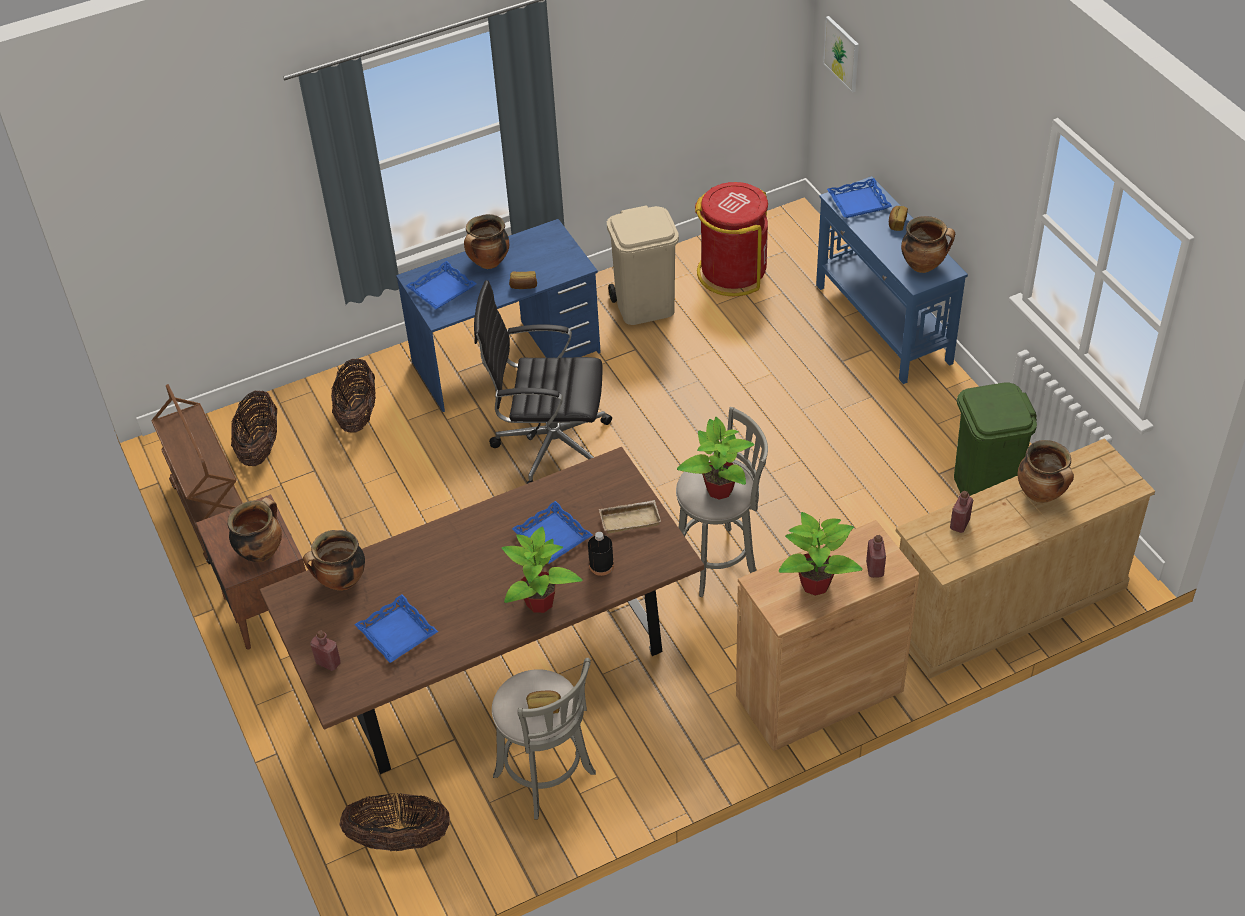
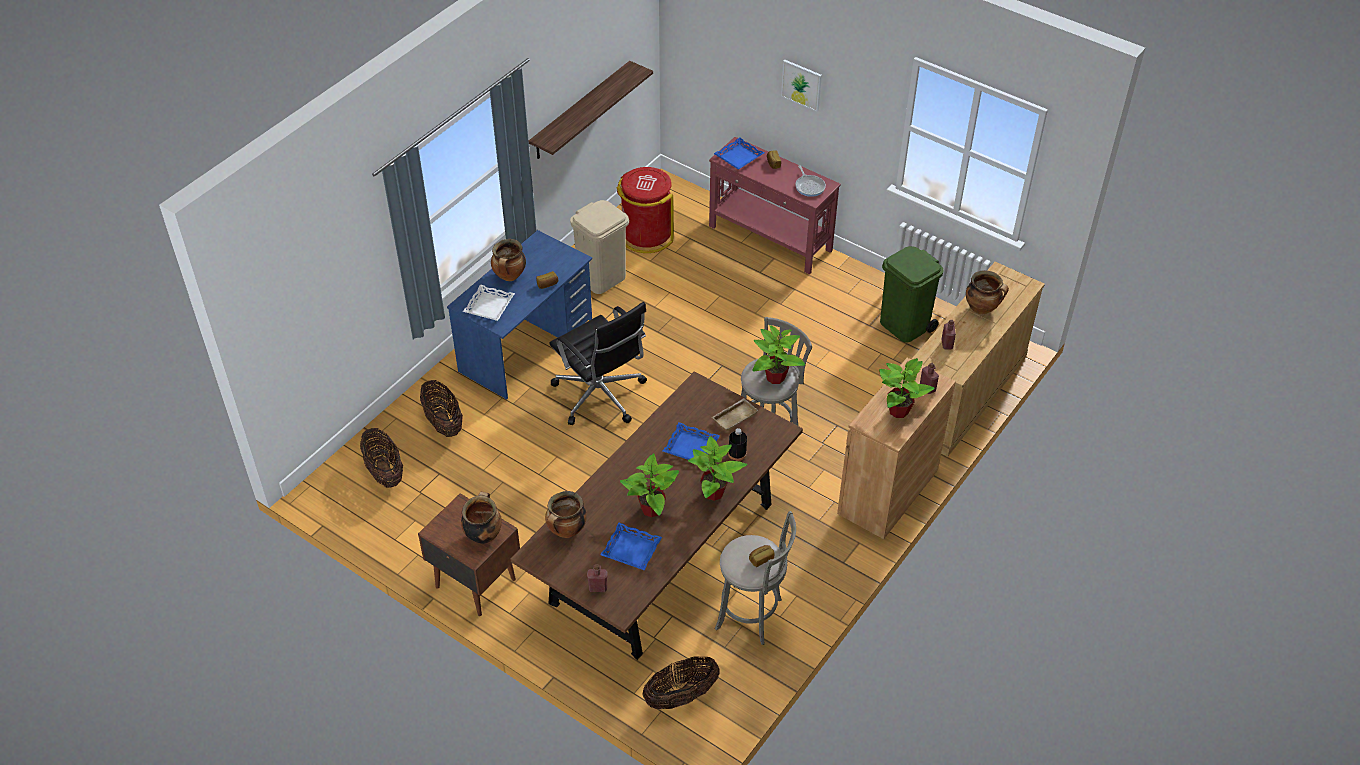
camera: 30 degrees left, 0 degrees up
(213, 515) = (383, 533): brown cart -> none
(442, 290) = (489, 306): blue tray -> white tray
(453, 594) = (651, 509): none -> potted plant
(550, 446) = (601, 396): black office chair -> black office chair turned 105 degrees counterclockwise
(661, 86) = (581, 111): none -> shelf
(842, 53) = (694, 55): picture -> picture (801, 85)
(883, 324) = (770, 239): blue console table -> red console table
(924, 265) = (809, 186): cooking pot -> frying pan

